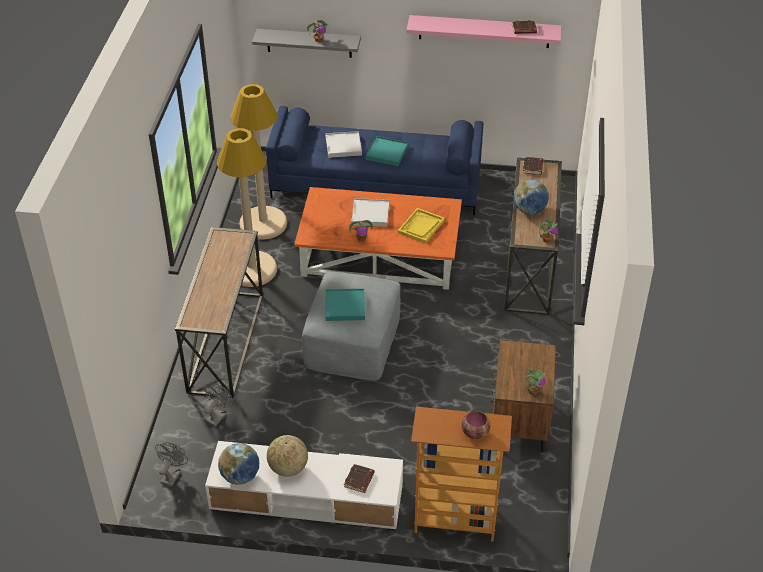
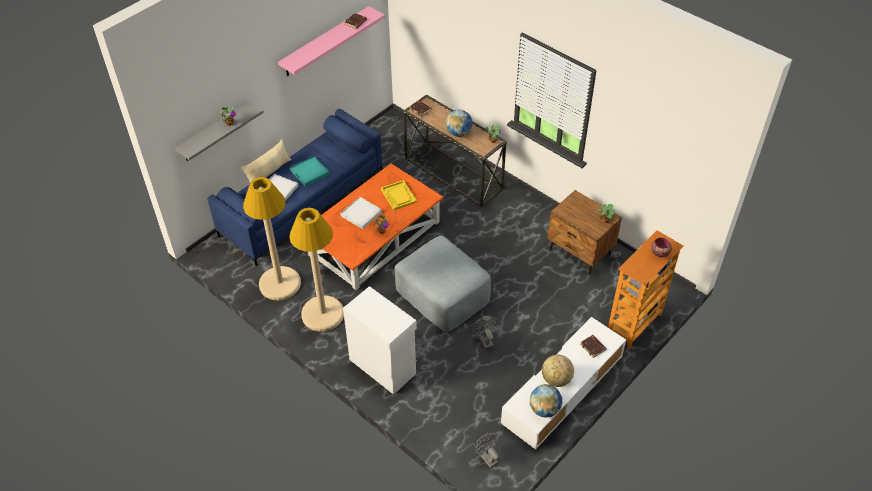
camera: 55 degrees left, 5 degrees up
(218, 416) = (452, 404): grey fan -> grey fan (484, 340)
(225, 342) = (383, 365): console table -> white cabinet
(345, 306) = (446, 272): turquoise tray -> none
(361, 129) = (269, 172): none -> beige pillow

